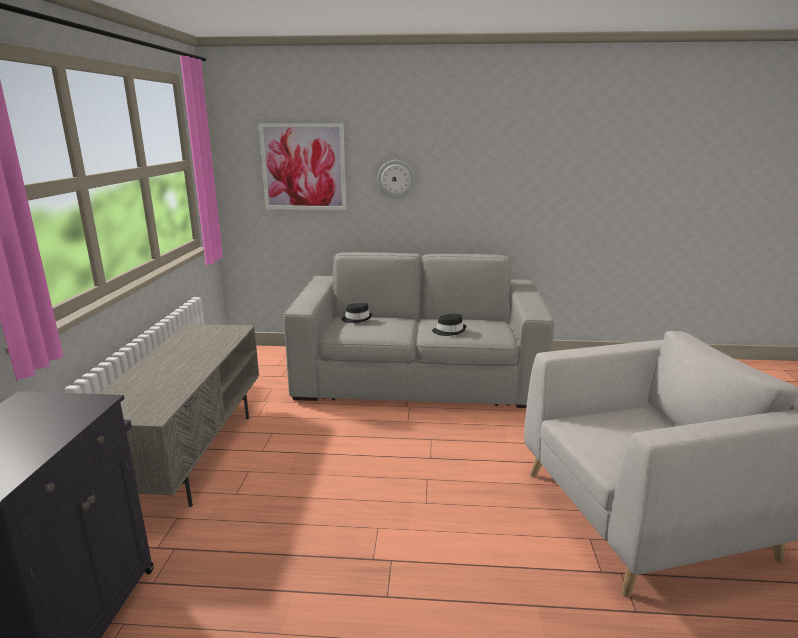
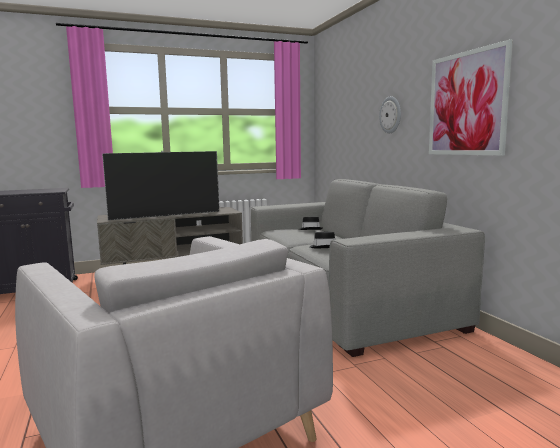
camera: 65 degrees right, 10 degrees down
(195, 369) = (166, 216): none -> television
(303, 167) = (346, 111): picture -> picture (466, 103)

